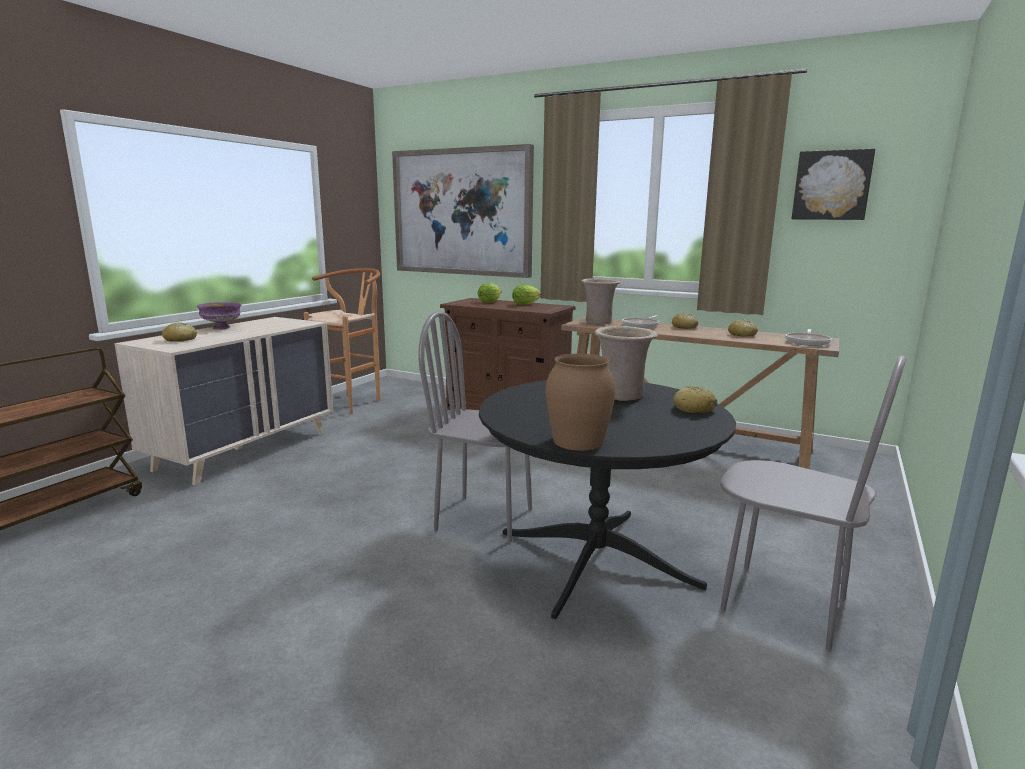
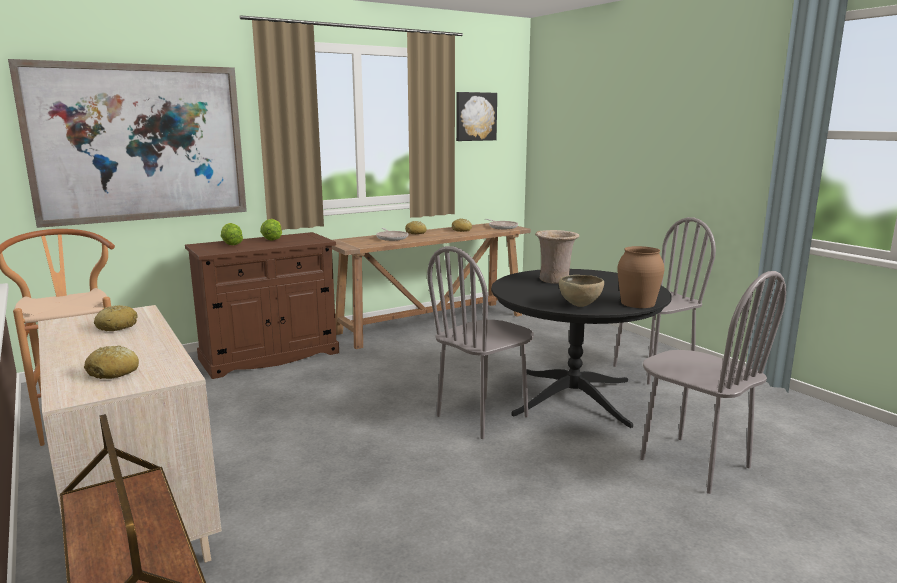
camera: 60 degrees left, 0 degrees up
(222, 328) = (68, 349): purple bowl -> none
(489, 692) = (694, 463): none -> grey chair
(521, 418) = (580, 305): none -> brown bowl
(599, 322) = (357, 242): beige vase -> none
(694, 409) = (596, 274): bread -> bread (117, 326)

